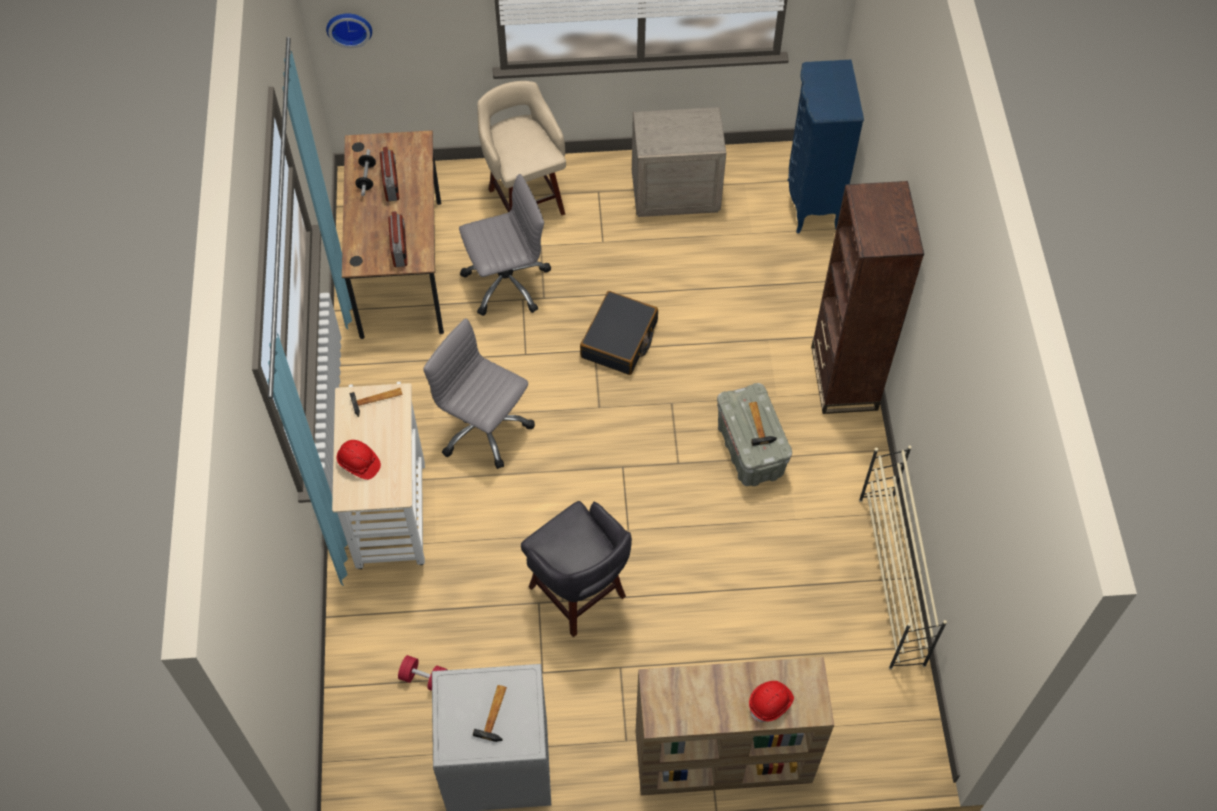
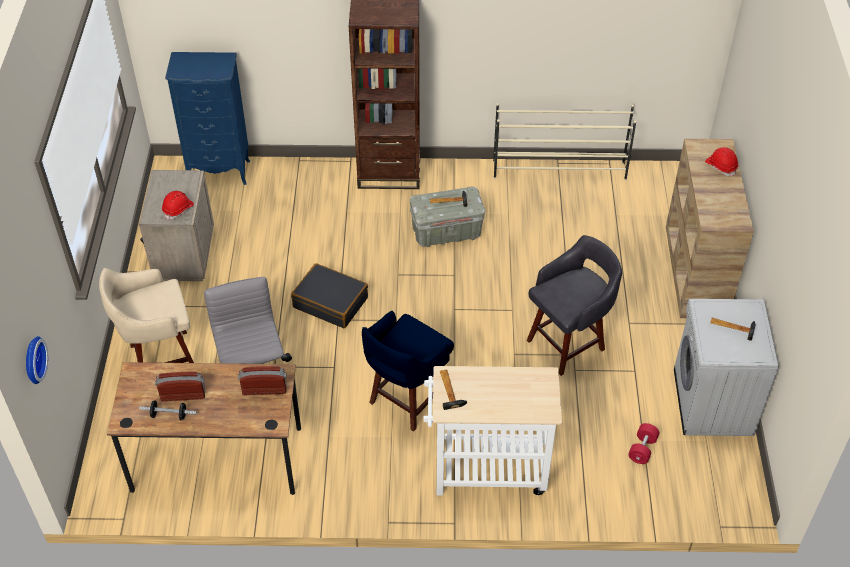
camera: 85 degrees left, 10 degrees down
(359, 463) = (514, 403): red hard hat -> red hard hat (178, 209)
(483, 428) = (407, 400): grey office chair -> blue stool

